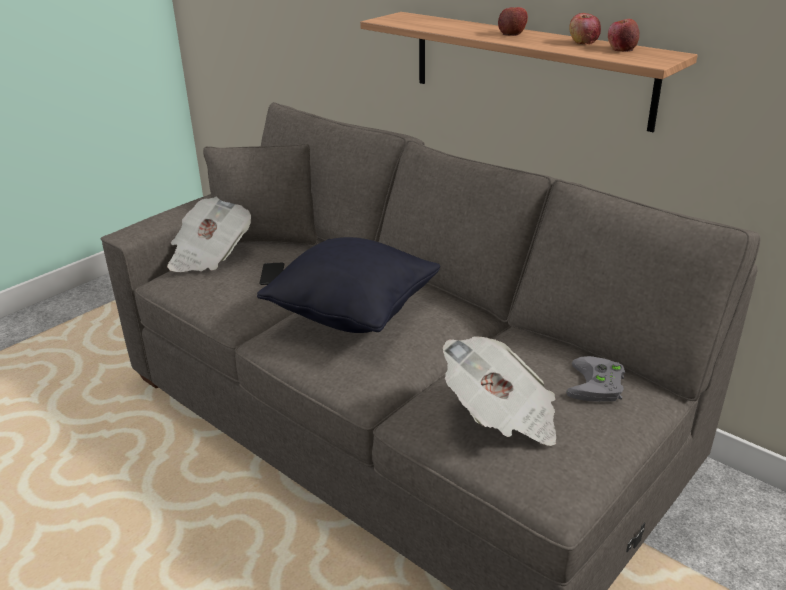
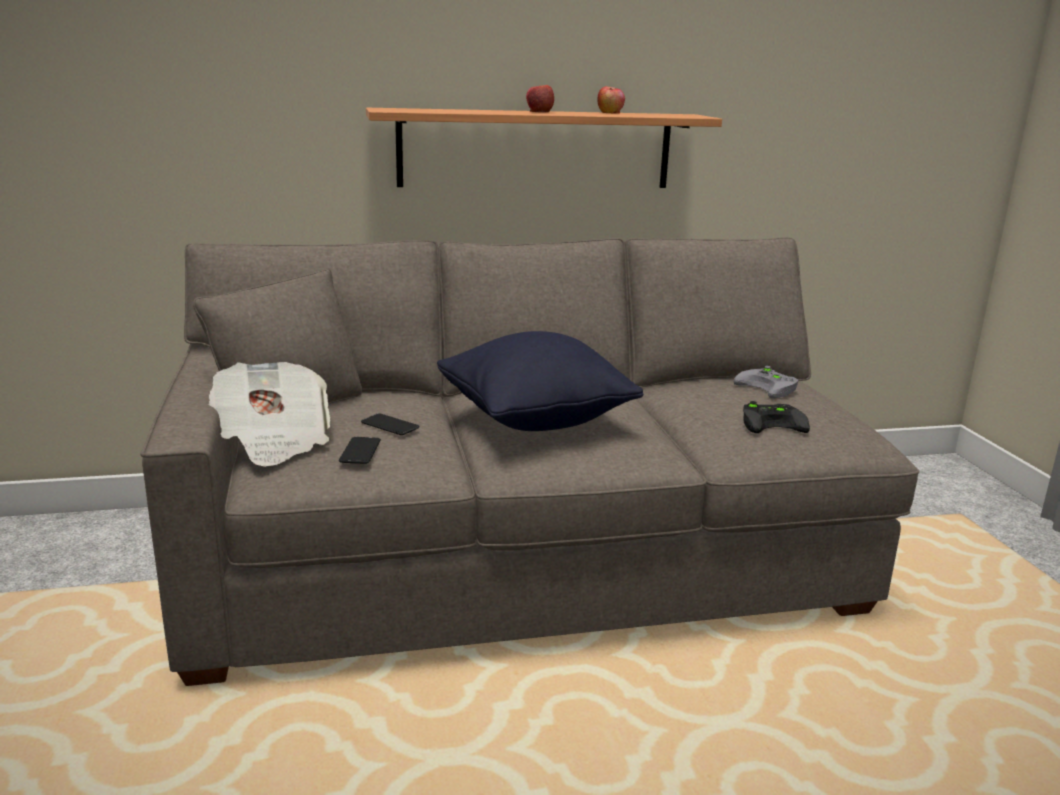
camera: 55 degrees left, 10 degrees down
(222, 284) = (360, 451): none -> phone
(501, 416) = (773, 423): newspaper -> black game controller
(621, 49) = (649, 113): apple -> none

